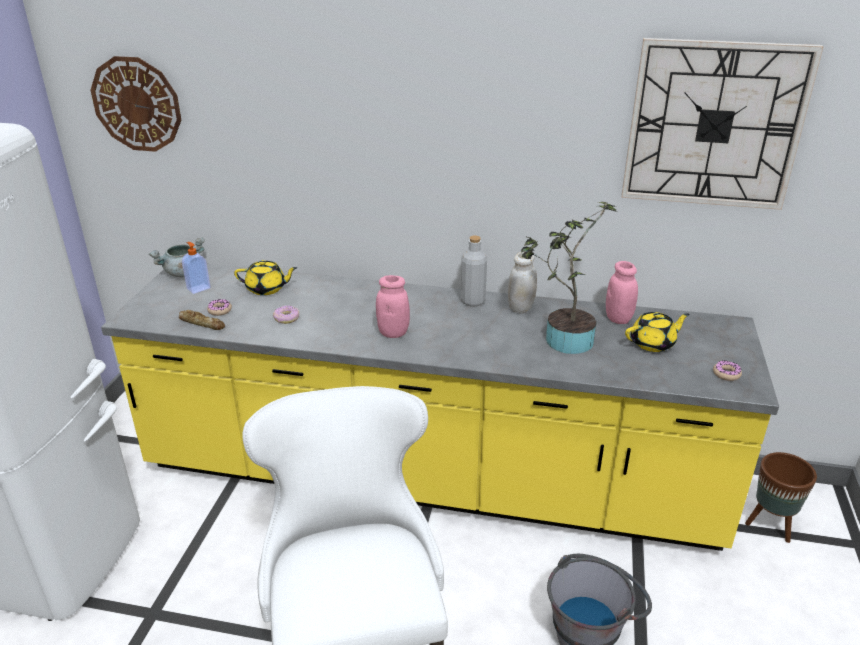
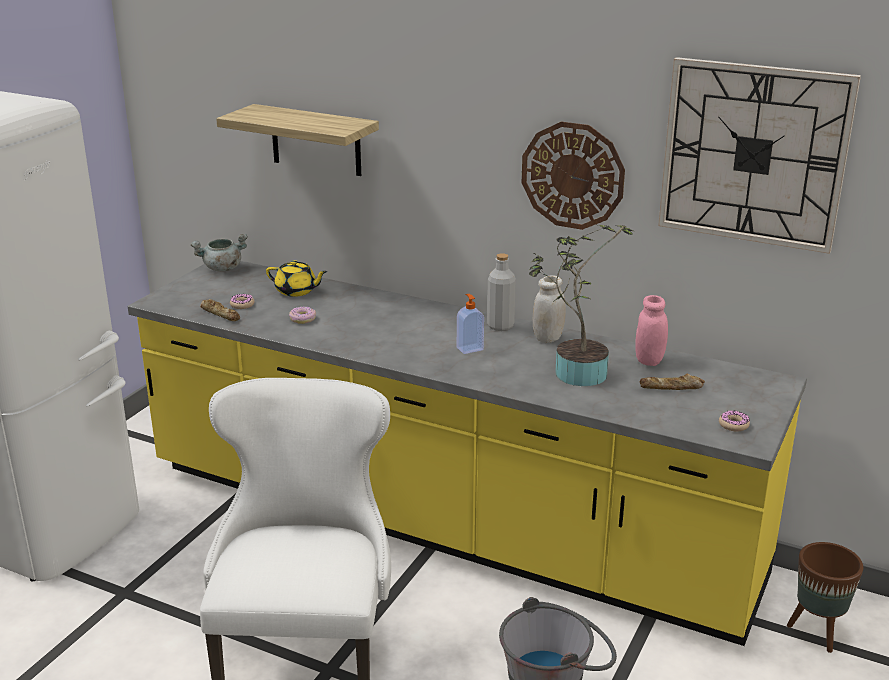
camera: 15 degrees right, 5 degrees down
(137, 104) = (198, 94): wall clock -> wall clock (572, 175)
(198, 288) = (231, 283): soap dispenser -> soap dispenser (469, 348)
(269, 142) = (316, 140): none -> shelf
(393, 333) = (401, 344): pink jar -> none
(653, 343) = (672, 387): yellow teapot -> bread

